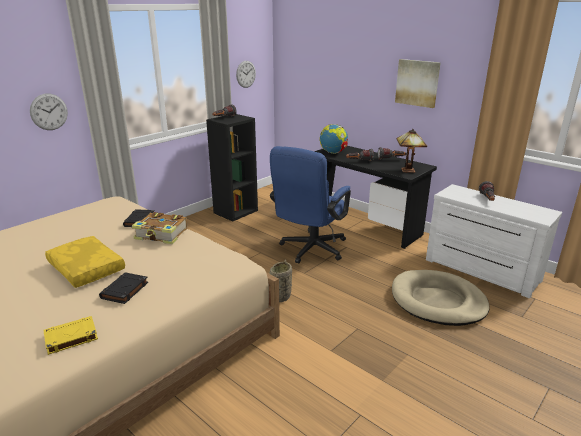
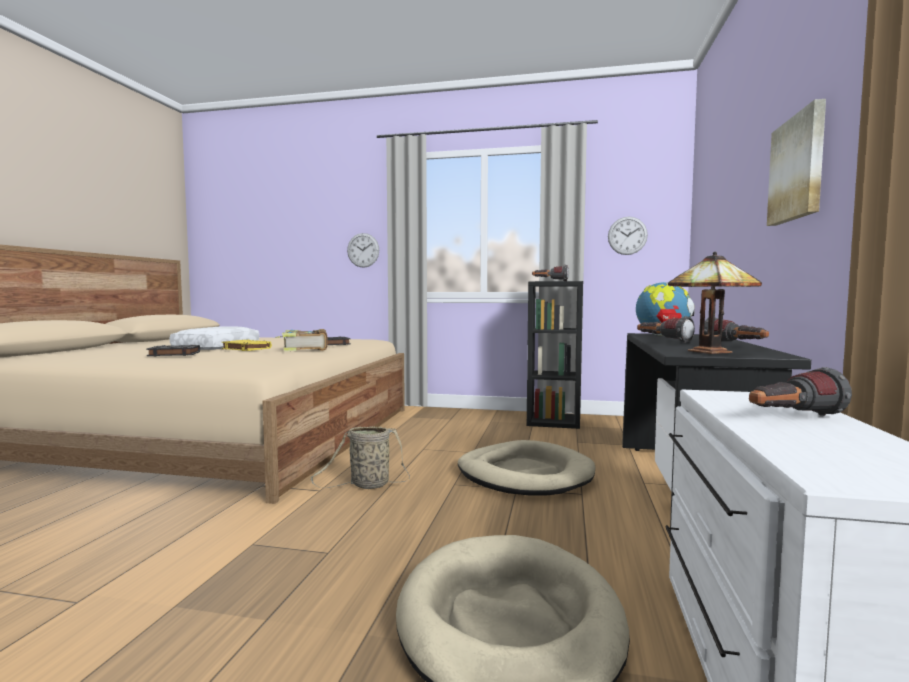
camera: 60 degrees right, 20 degrees down
(70, 338) = (90, 358): yellow book -> yellow book (246, 348)
(85, 269) = (216, 347): yellow pillow -> white pillow
(310, 250) = (524, 474): blue office chair -> beige dog bed

